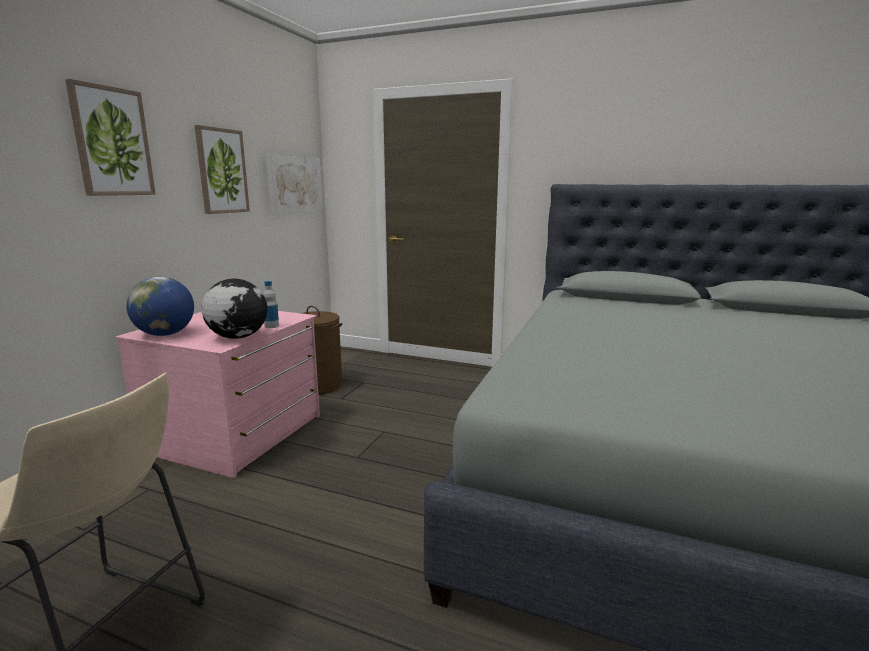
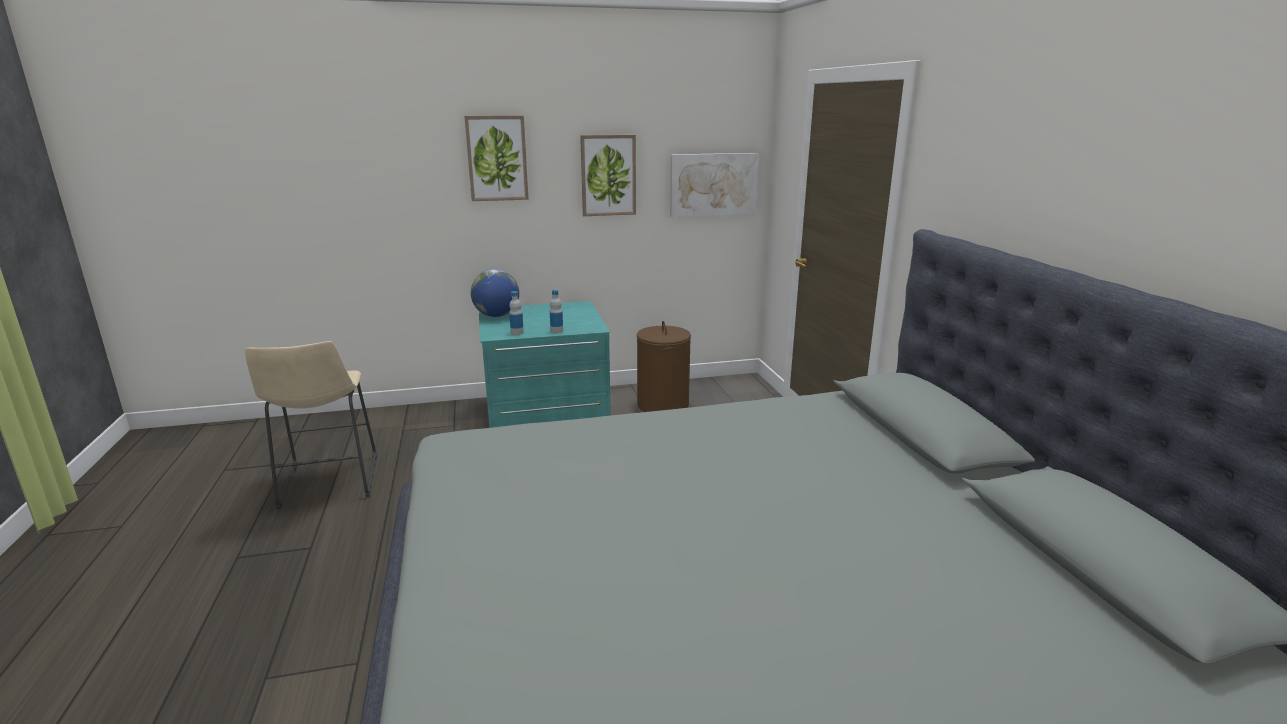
camera: 55 degrees right, 5 degrees up
(237, 433) = (546, 415): pink dresser -> turquoise dresser
(238, 337) = (517, 332): globe -> bottle

